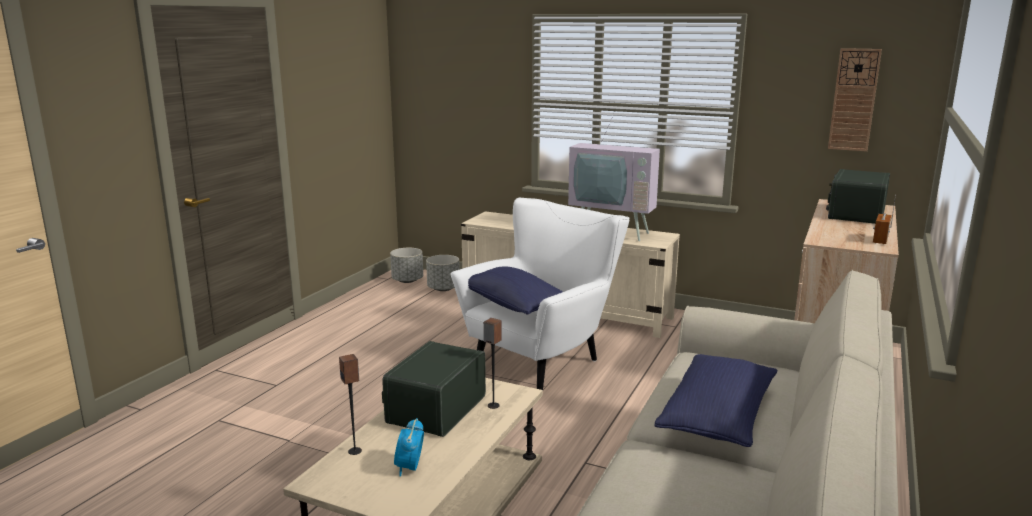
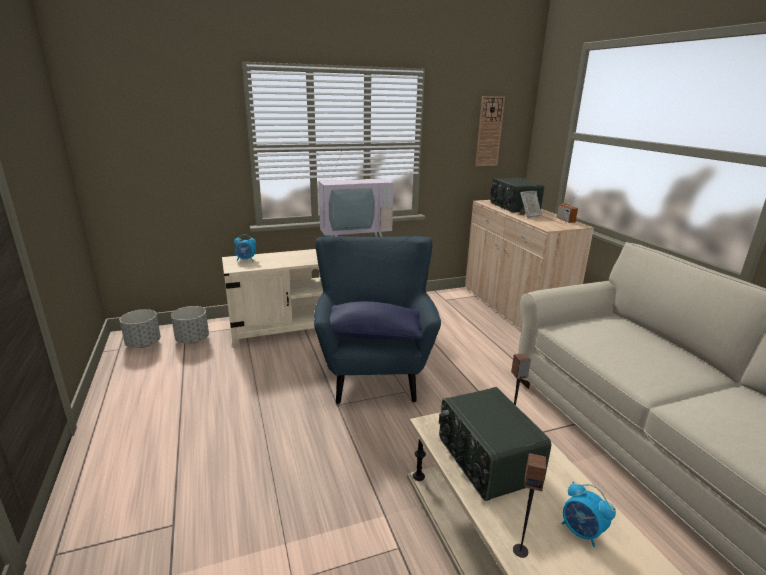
camera: 45 degrees left, 5 degrees up
(498, 217) = (246, 260): none -> alarm clock
(544, 362) = (374, 372): white armchair -> blue armchair
(717, 418) = (662, 366): blue pillow -> none
(841, 226) = (529, 216): none -> picture frame

